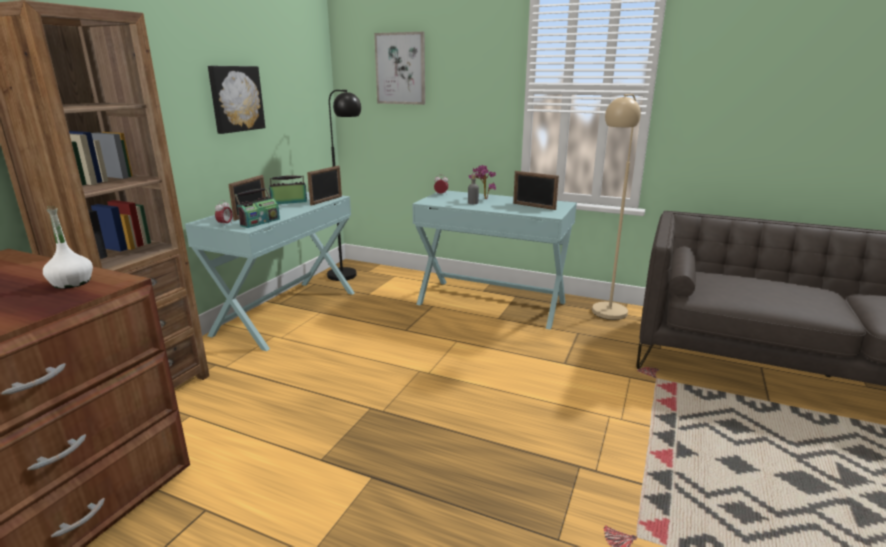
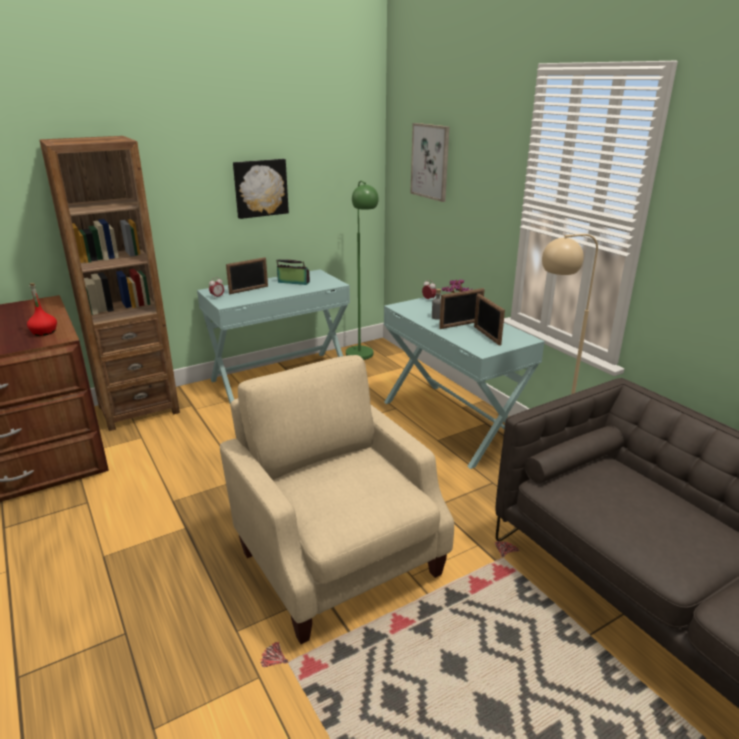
camera: 35 degrees right, 5 degrees up
(72, 283) = (44, 332): white bottle -> red bottle
(259, 222) = (241, 300): radio -> none
(326, 200) = (323, 286): picture frame -> picture frame (461, 325)
(348, 277) = (362, 358): black floor lamp -> green floor lamp
(552, 434) = (337, 559): none -> beige armchair

